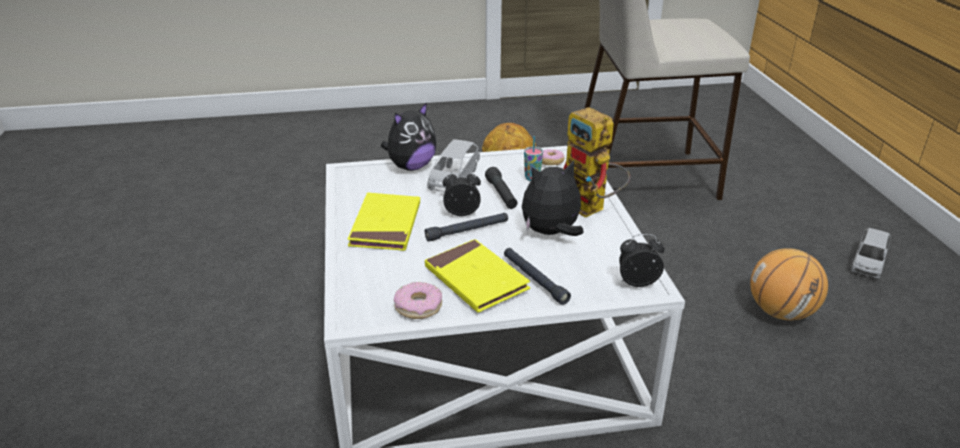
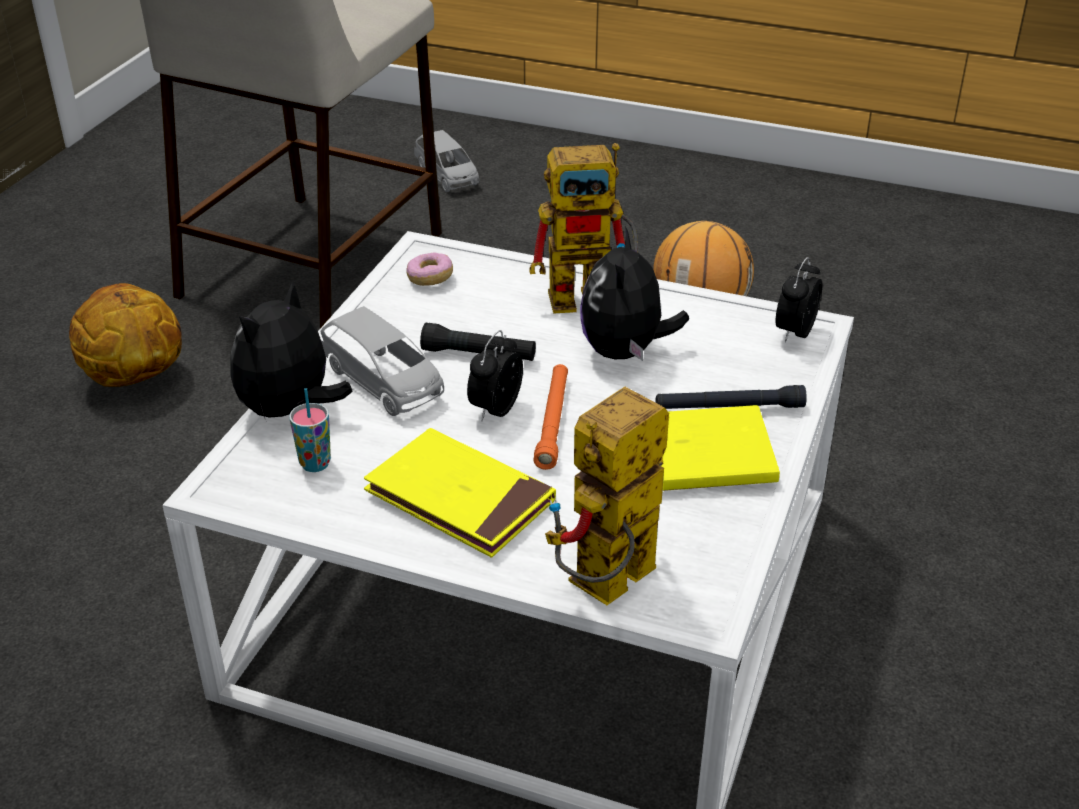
camera: 60 degrees left, 5 degrees up
(348, 284) = (606, 589): none -> toy robot
(411, 166) = (290, 410): plush toy -> plush toy turned 135 degrees counterclockwise
(418, 306) = (719, 534): donut -> none
(467, 231) = (553, 422): black flashlight -> orange flashlight
(532, 178) = (458, 310): cup -> cup (315, 464)
(868, 263) = (668, 210): grey toy car -> grey toy car (447, 176)

